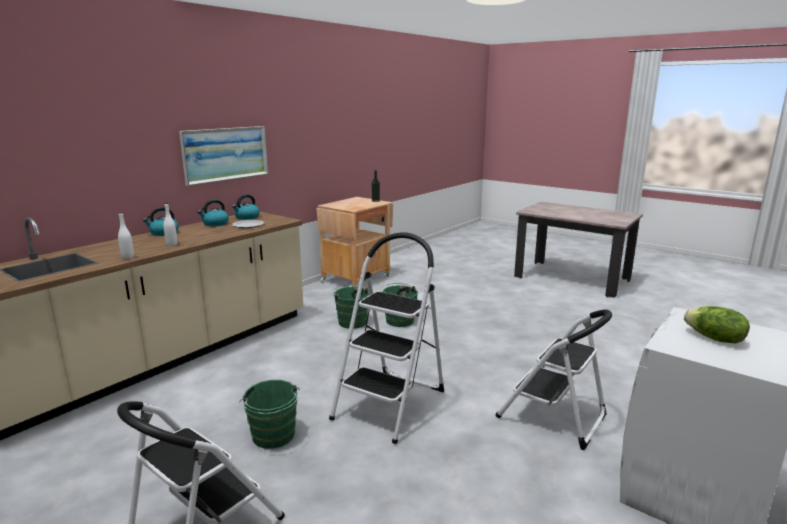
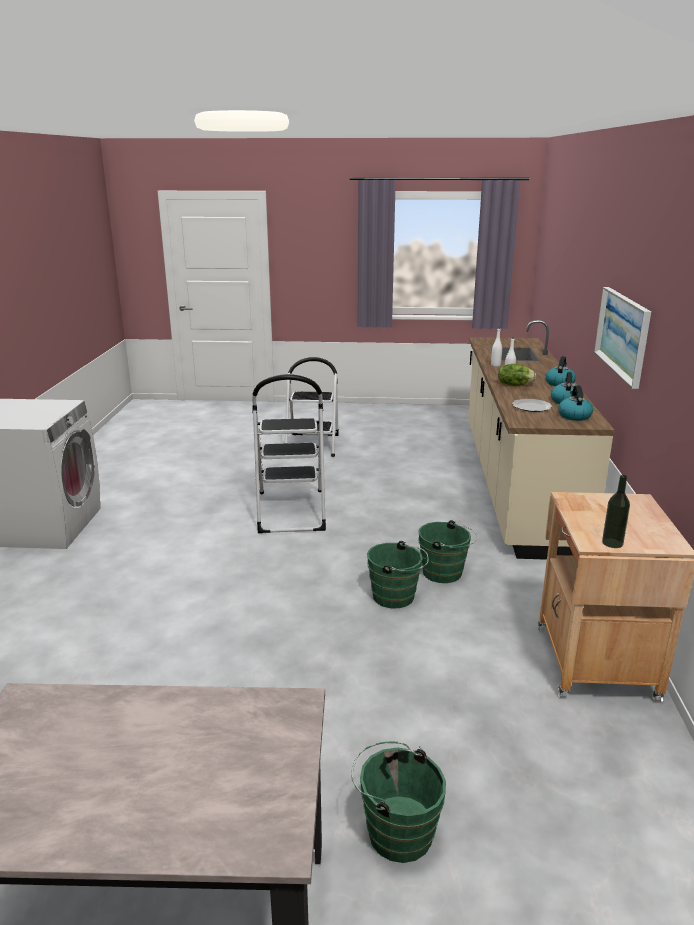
camera: 145 degrees right, 5 degrees up
(273, 437) = (341, 474): green bucket -> green bucket (395, 831)
(554, 417) = (150, 543): step ladder -> none
(714, 338) = (32, 412): lettuce -> lettuce (514, 385)

